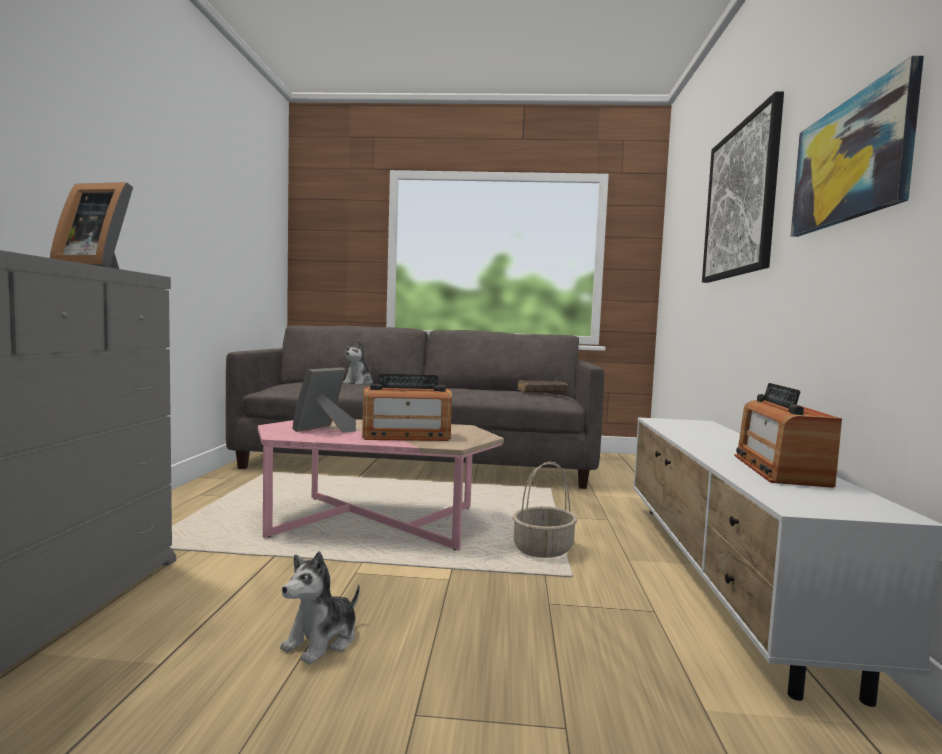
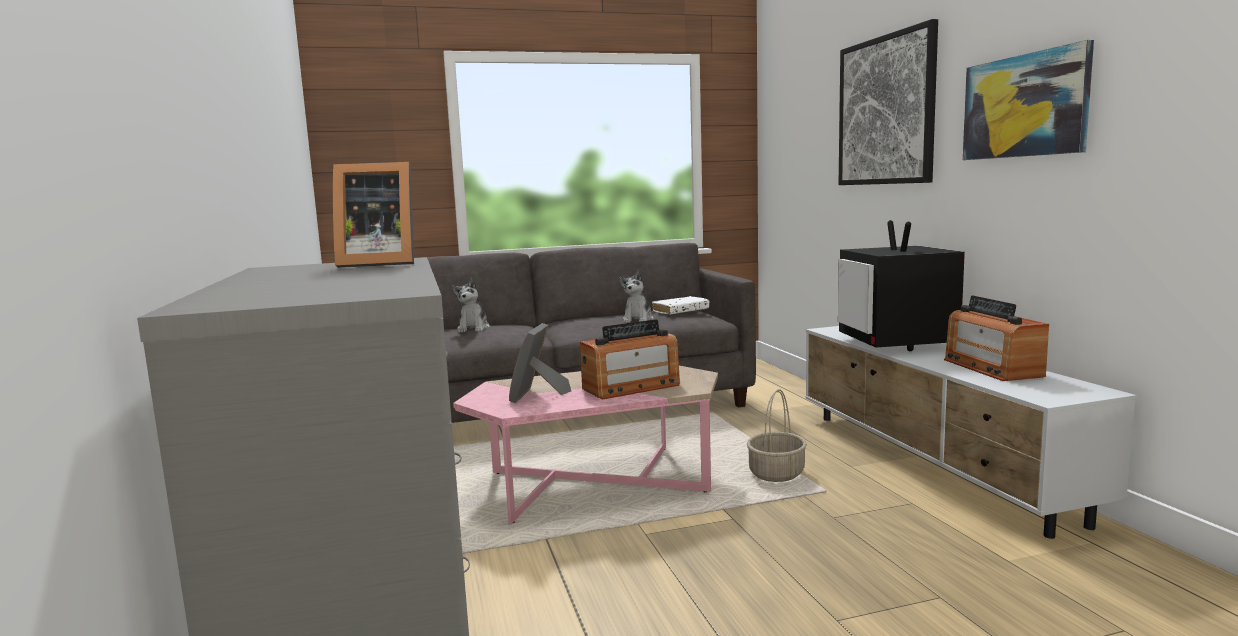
camera: 20 degrees left, 5 degrees up
(322, 641) = (700, 594): plush toy -> plush toy (638, 320)
(541, 392) = (680, 311): brown book -> white book
(708, 437) = (897, 343): none -> television

